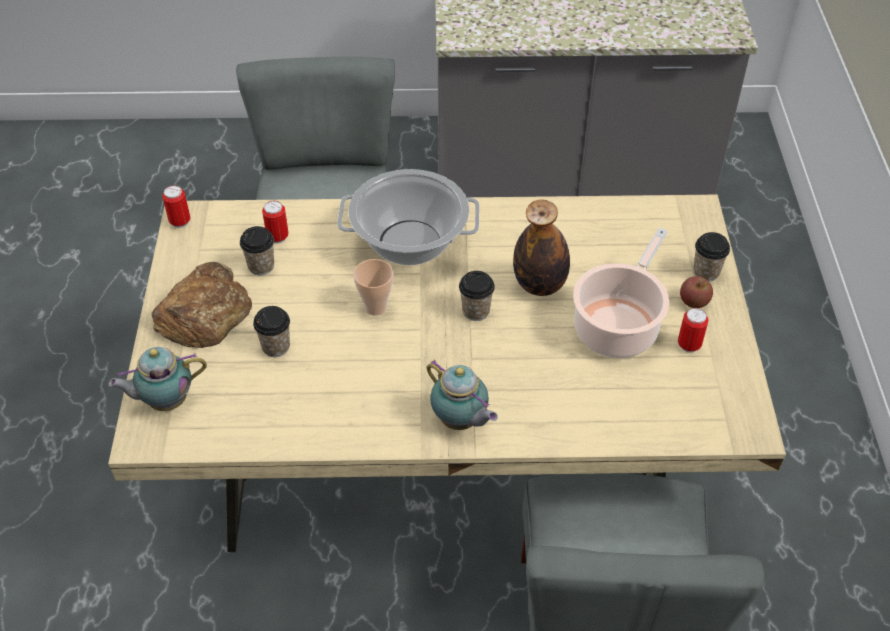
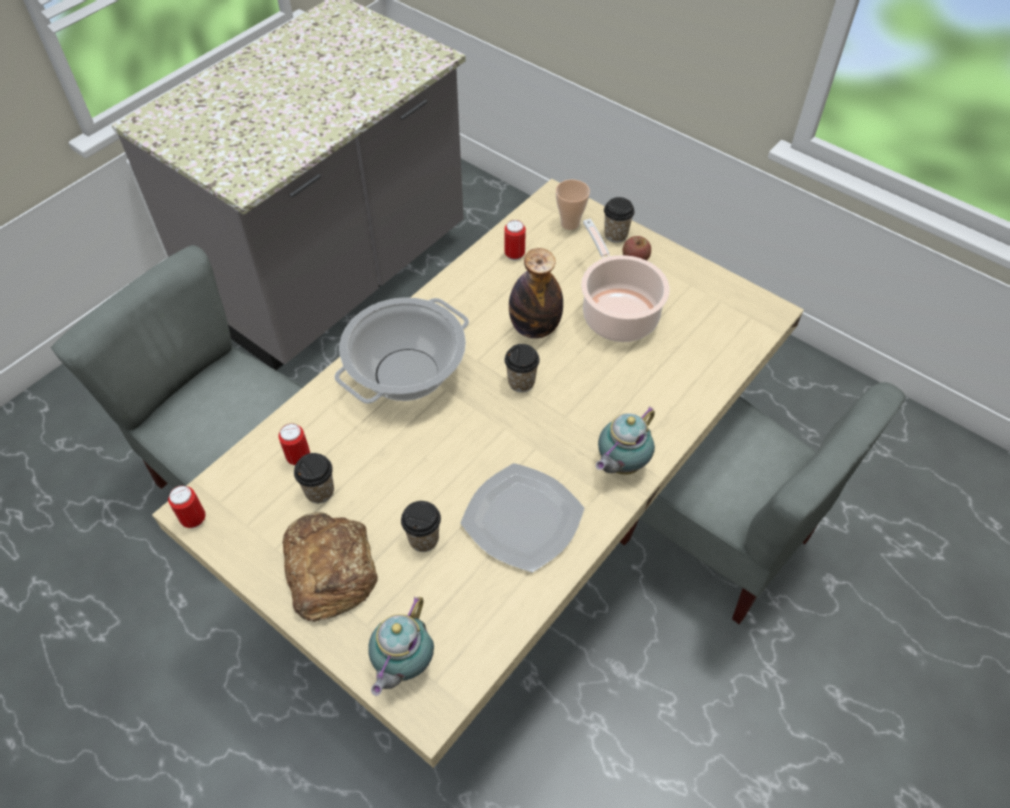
camera: 50 degrees left, 5 degrees up
(347, 393) = (523, 520): none -> plate
(375, 307) = (451, 442): cup -> cup (570, 223)
(460, 421) = (620, 465): teapot -> teapot turned 135 degrees clockwise
(689, 345) = (671, 289): can -> can (514, 254)

